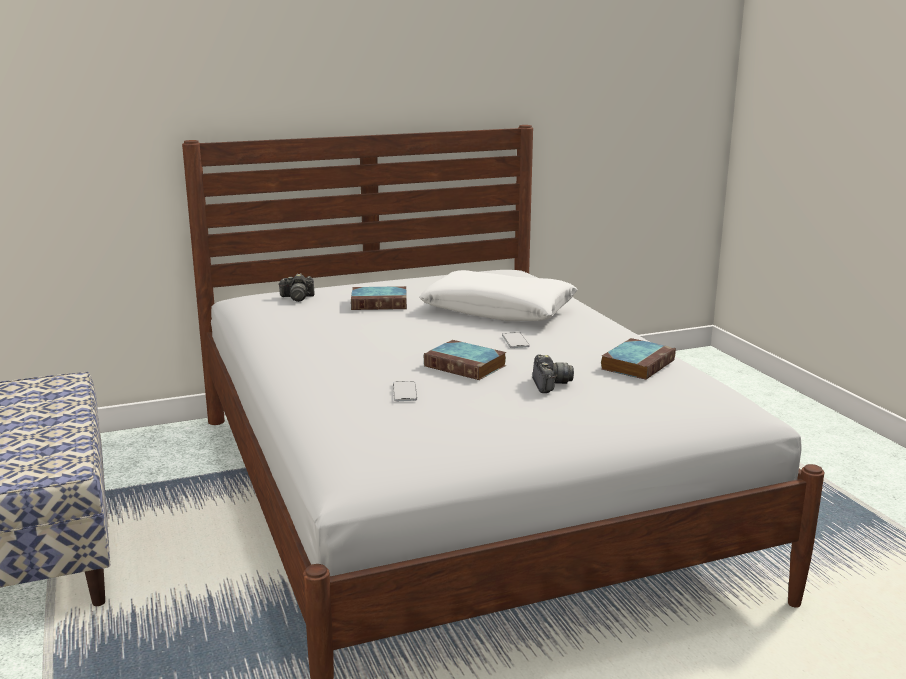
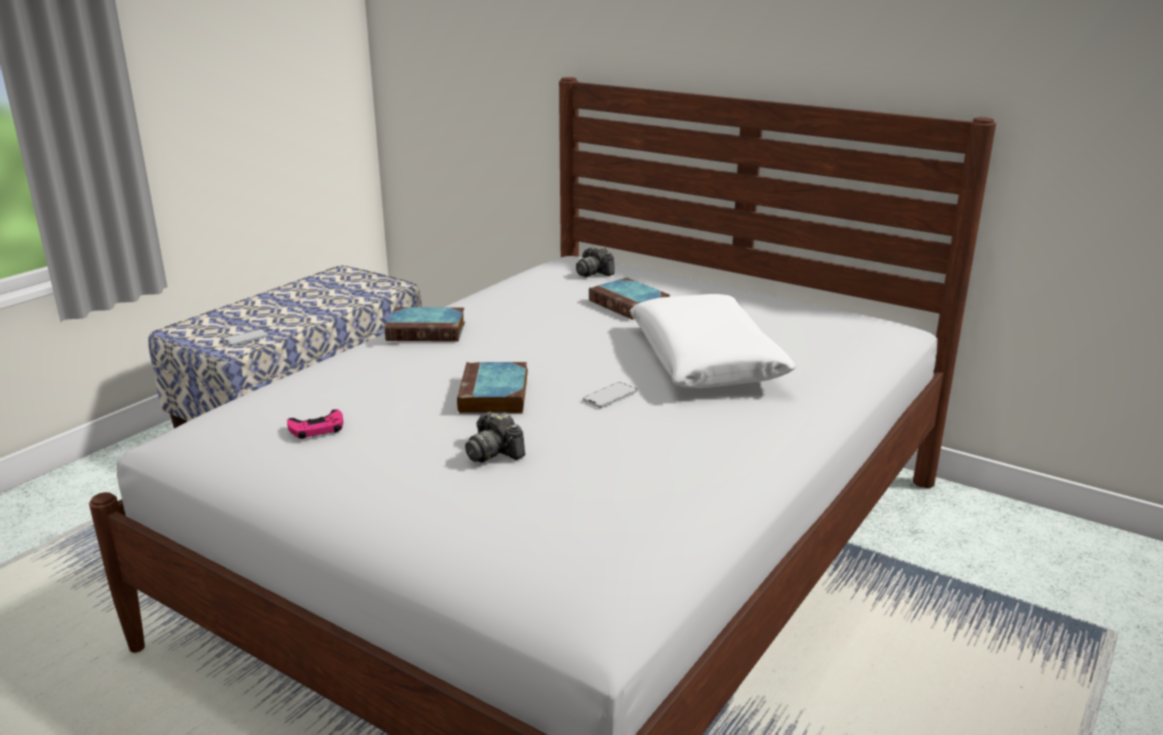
camera: 55 degrees right, 5 degrees up
(404, 392) = (385, 391): phone -> phone (246, 338)
(434, 424) = (317, 429): none -> pink game controller
(550, 384) = (494, 452): camera -> camera turned 90 degrees clockwise
(638, 364) = (636, 486): book -> book (428, 331)

